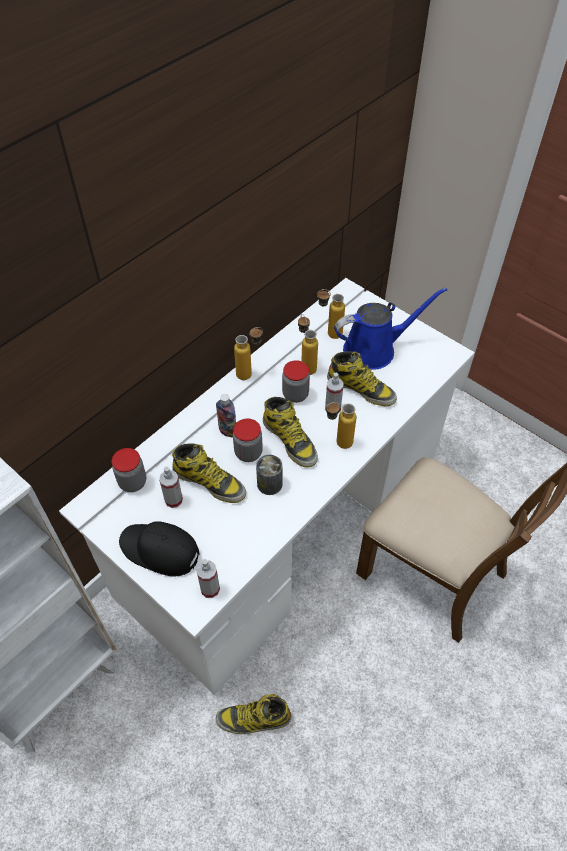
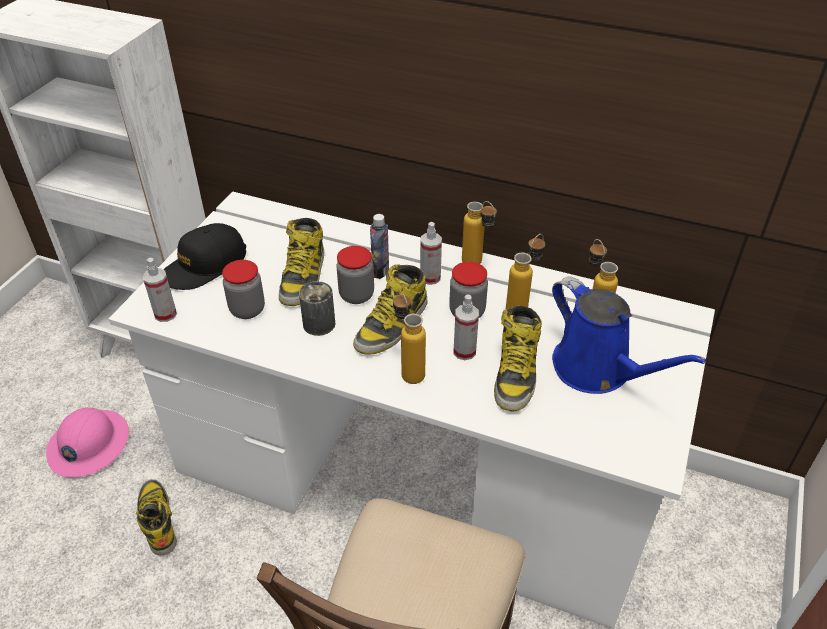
camera: 70 degrees right, 10 degrees down
(132, 482) = (281, 224): jar -> jar (247, 310)
(145, 773) = (88, 444): none -> pink hard hat
(160, 550) = (204, 266): black cap -> black cap turned 135 degrees counterclockwise
(173, 500) = (269, 258): spray bottle -> spray bottle (430, 277)

